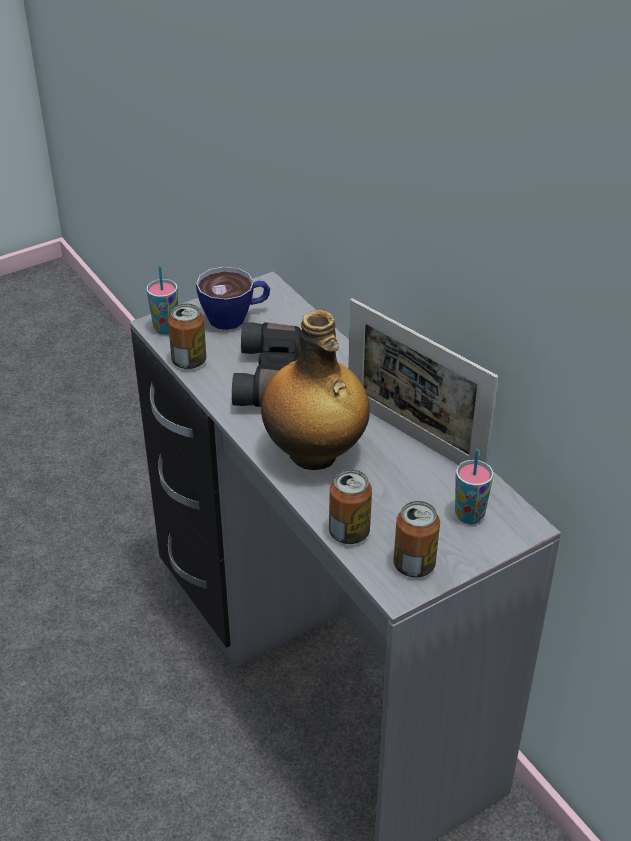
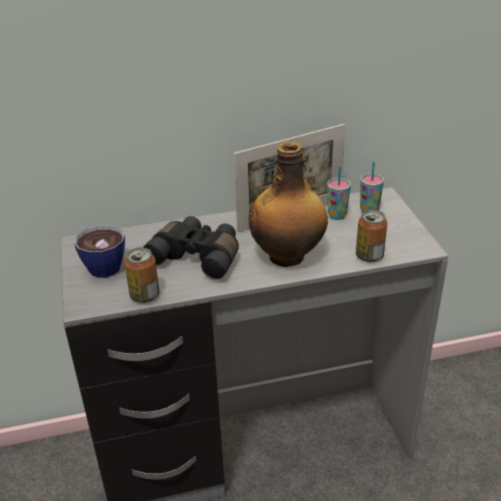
camera: 70 degrees left, 5 degrees down
(166, 328) = (91, 302): cup -> cup (337, 216)
(414, 565) = (405, 238): can -> none

